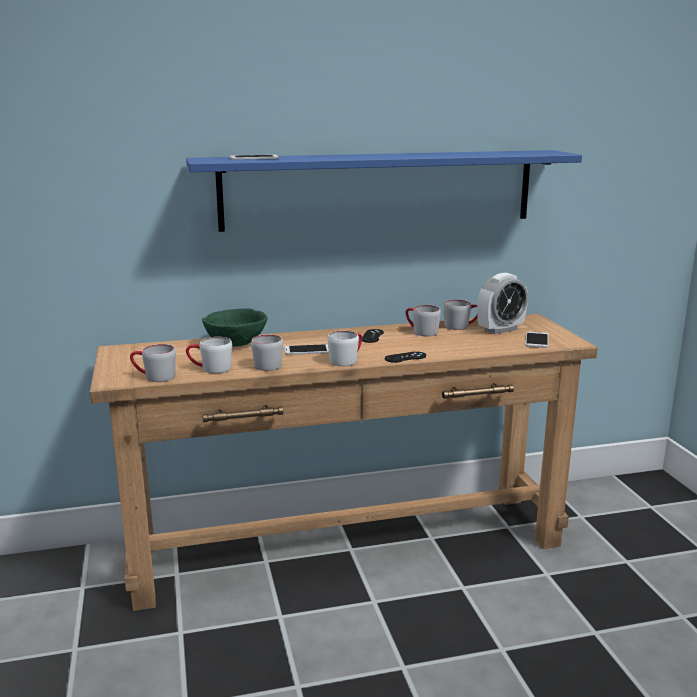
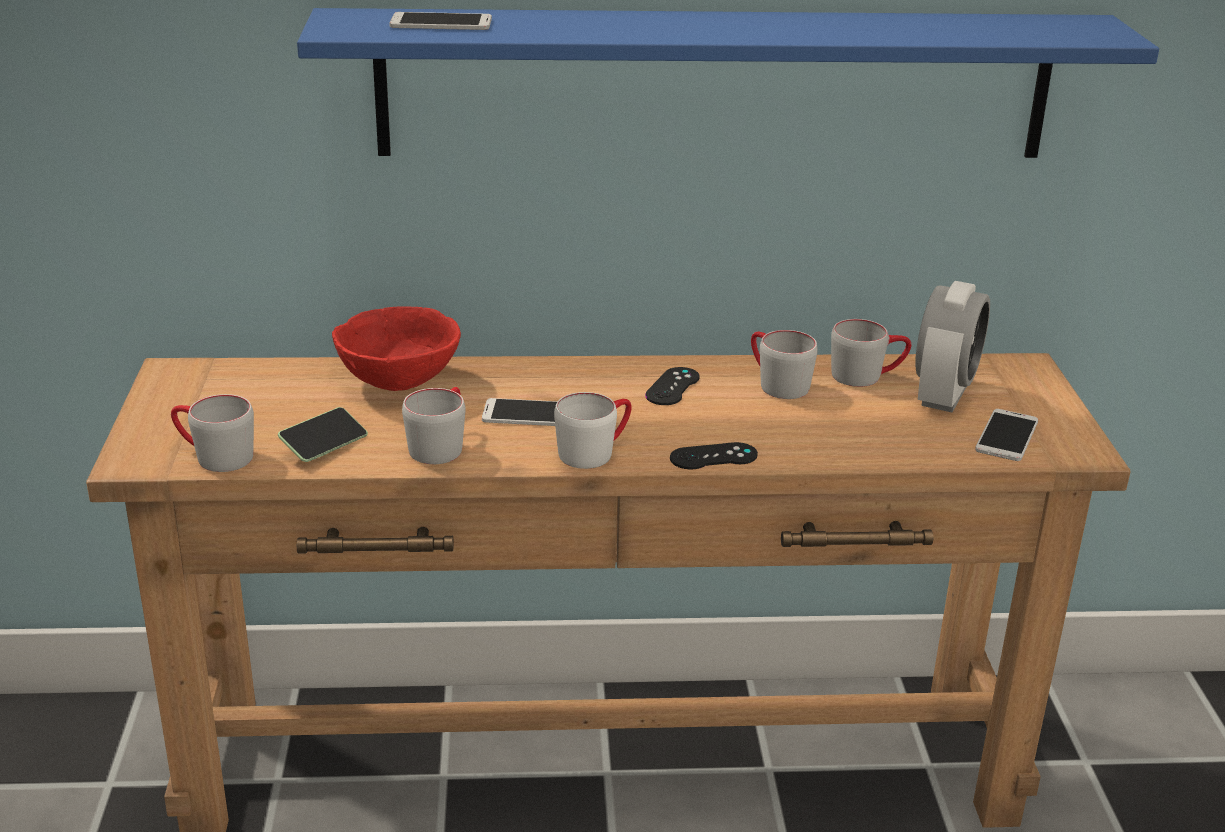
camera: 10 degrees right, 10 degrees up
(210, 369) = (324, 446): white mug -> phone
(235, 345) = (397, 383): green bowl -> red bowl
(500, 330) = (944, 395): alarm clock -> alarm clock turned 45 degrees counterclockwise

